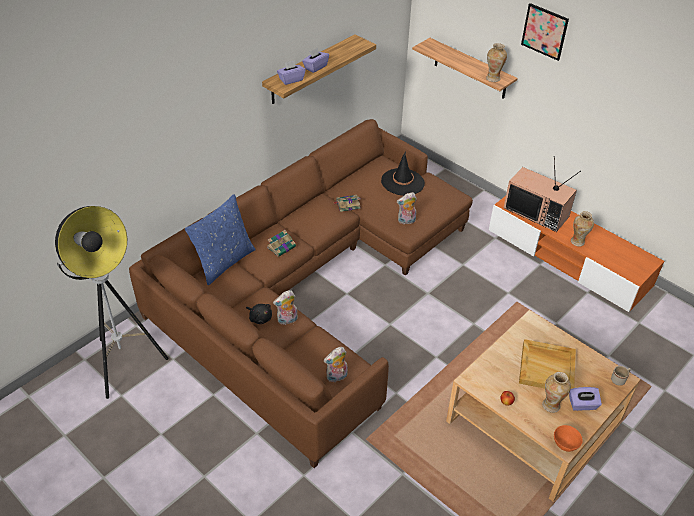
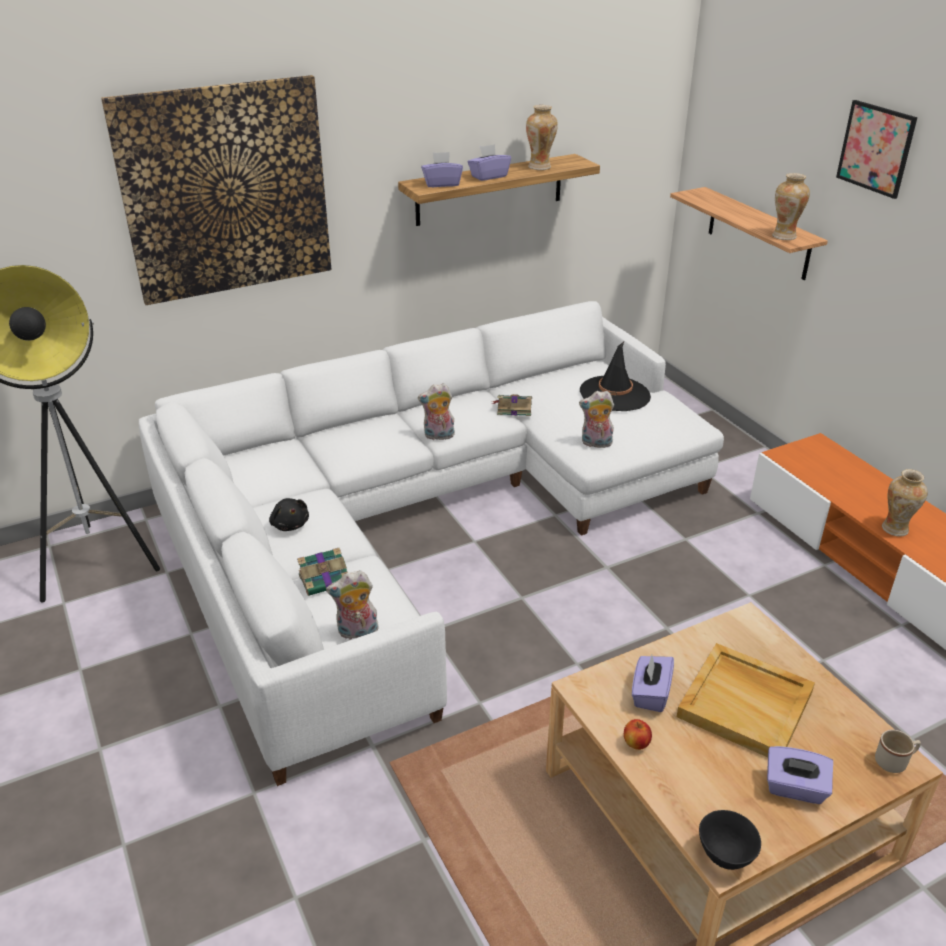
camera: 20 degrees right, 10 degrees down
(170, 117) = (226, 190): none -> picture
(224, 262) = (286, 445): blue pillow -> none
(282, 247) = (382, 441): book -> book (326, 579)
(287, 320) = (329, 536): plush toy -> plush toy (438, 436)
(309, 286) = (422, 520): brown sofa -> white sofa
(502, 374) = (650, 694): none -> purple tissue box
(537, 212) = (834, 475): television -> none
(551, 405) = (727, 772): vase -> vase (540, 167)
(565, 445) = (725, 857): orange bowl -> black bowl

